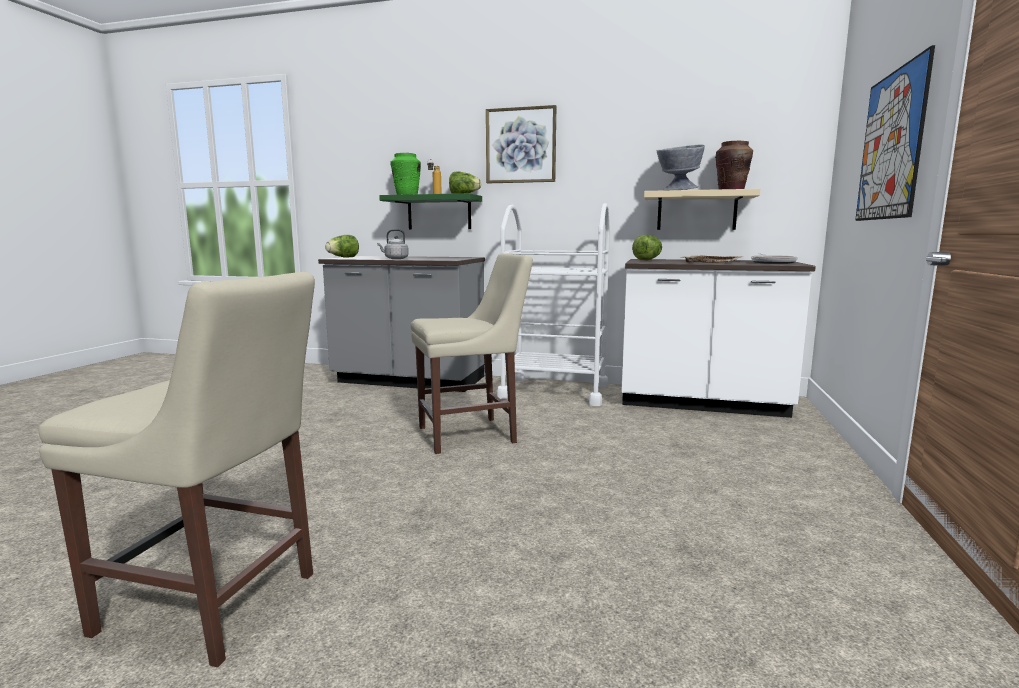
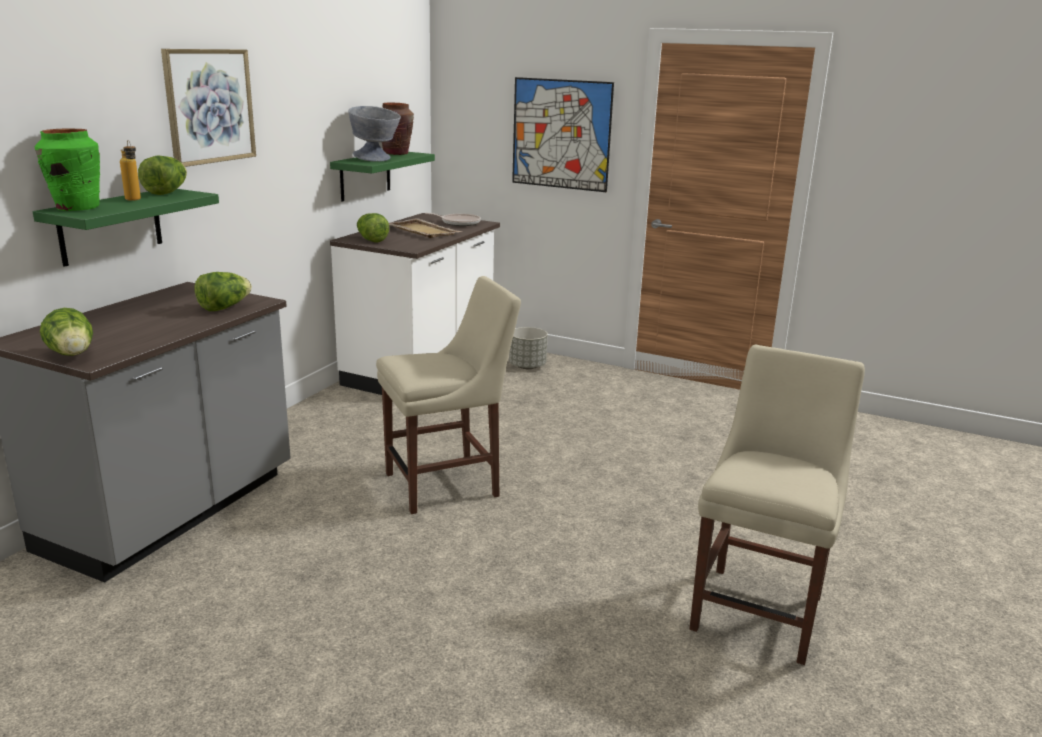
camera: 80 degrees left, 10 degrees up
(395, 259) = (187, 325): grey kettle -> none
(432, 259) = (224, 308): none -> lettuce
(472, 434) = (448, 484): beige chair -> beige chair turned 75 degrees clockwise
(554, 391) = (326, 422): white cart -> none
(696, 211) = (365, 175): beige shelf -> green shelf
(784, 440) = (527, 366): none -> grey planter

